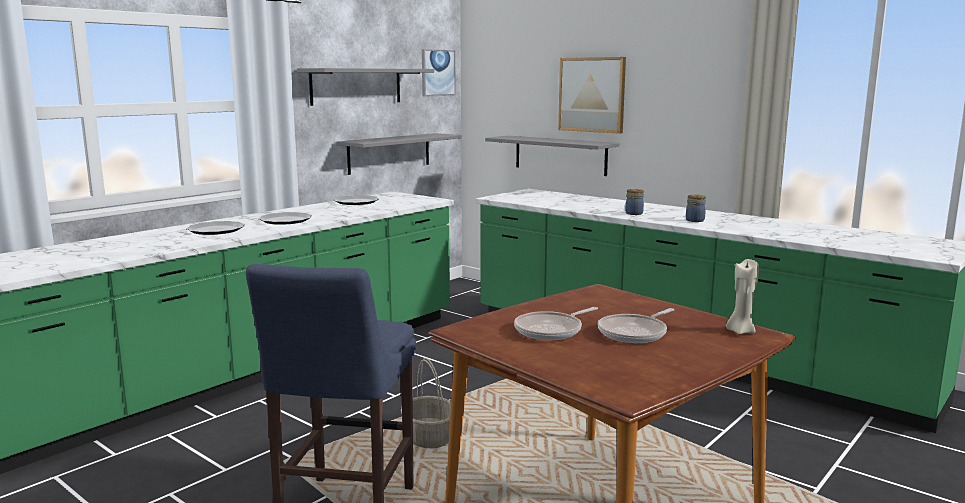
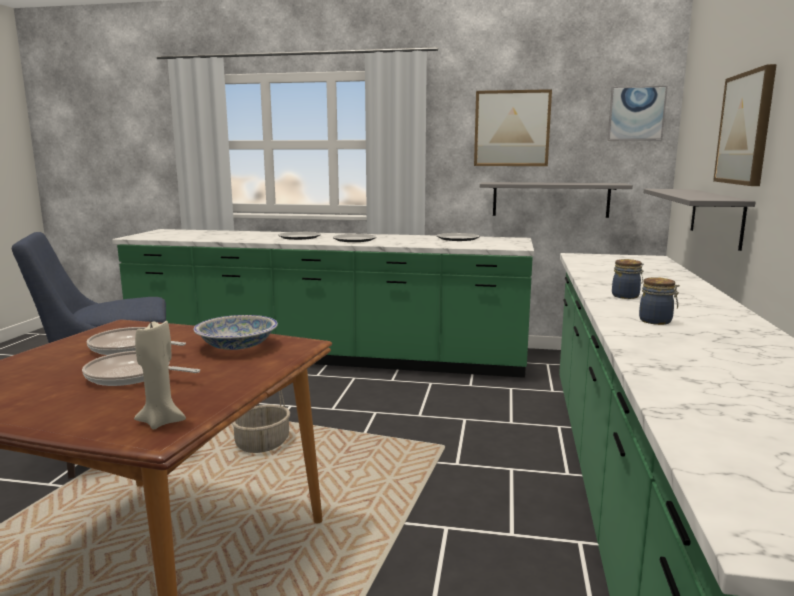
camera: 60 degrees right, 0 degrees up
(356, 86) = (512, 128): grey shelf -> picture
(586, 303) = (237, 346): none -> bowl

